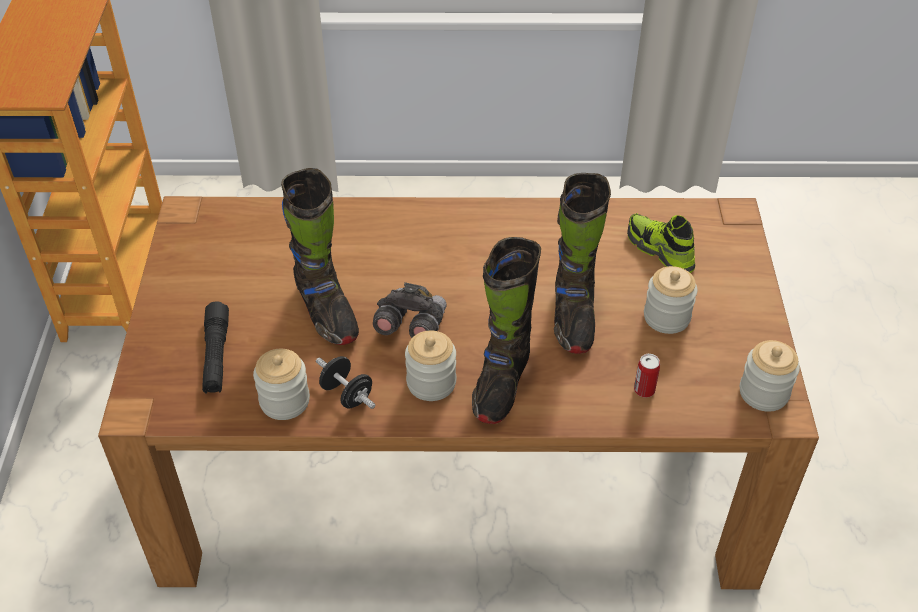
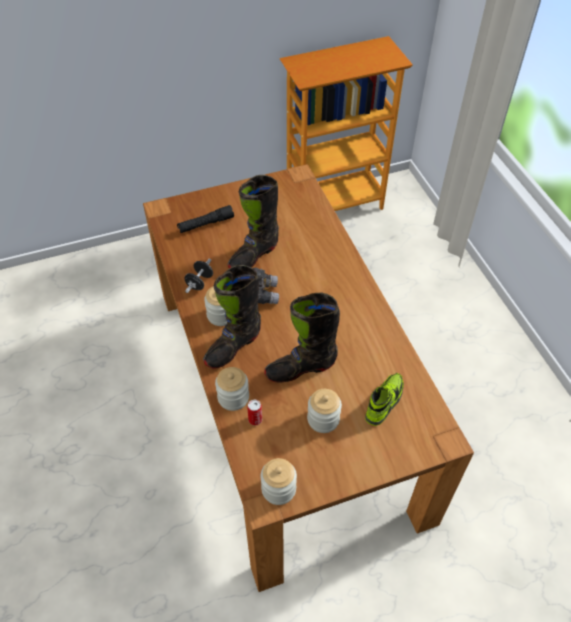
camera: 70 degrees right, 5 degrees up
(284, 401) = (186, 260): jar -> jar (233, 397)
(501, 383) = (233, 346): black boot -> black boot turned 45 degrees counterclockwise

